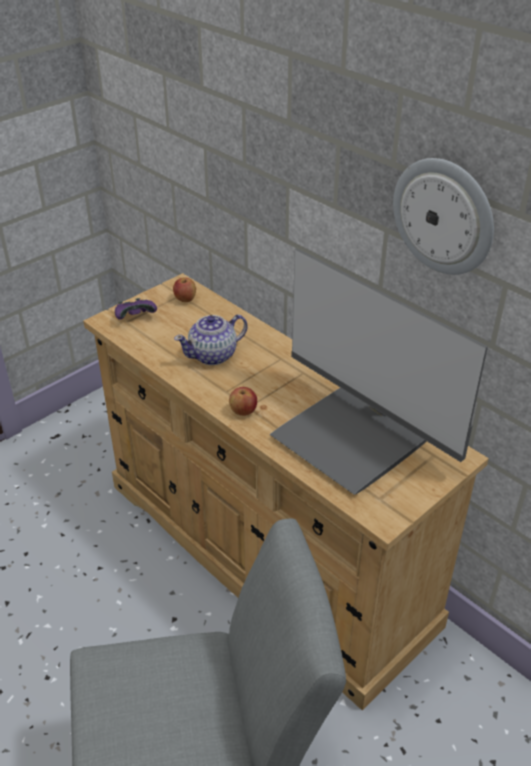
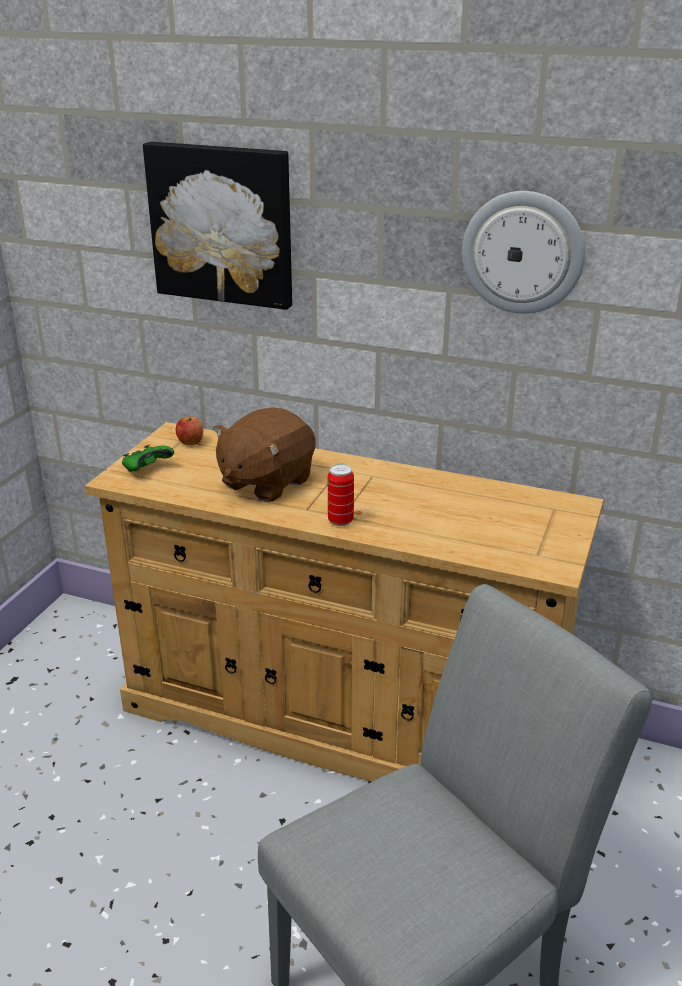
camera: 25 degrees left, 10 degrees down
(135, 317) = (147, 469): purple game controller -> green game controller
(213, 355) = (265, 482): teapot -> brown plush toy
(224, 123) = (222, 224): none -> picture
(243, 411) = (340, 521): apple -> can
(352, 437) = (468, 514): monitor -> none

